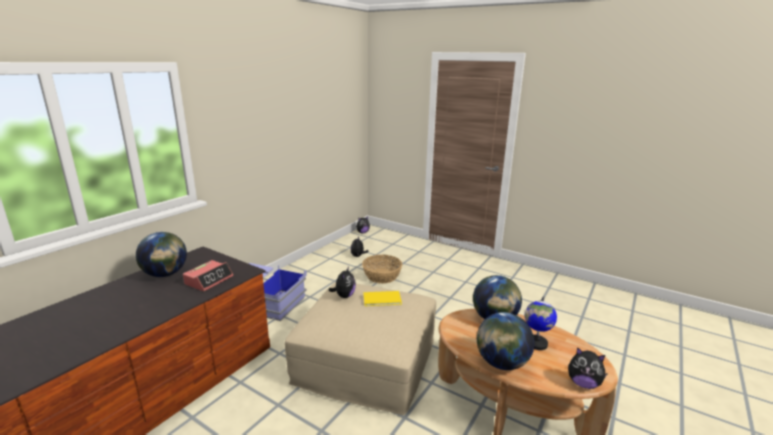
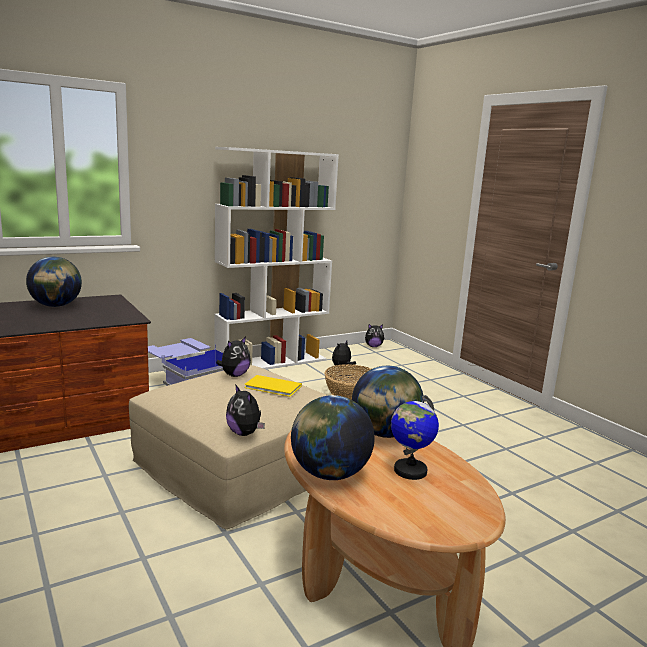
camera: 25 degrees right, 5 degrees down
(209, 280) = (85, 317): alarm clock -> none
(306, 264) = (272, 362): none -> white bookcase
(583, 383) = (420, 528): plush toy -> plush toy (245, 433)

